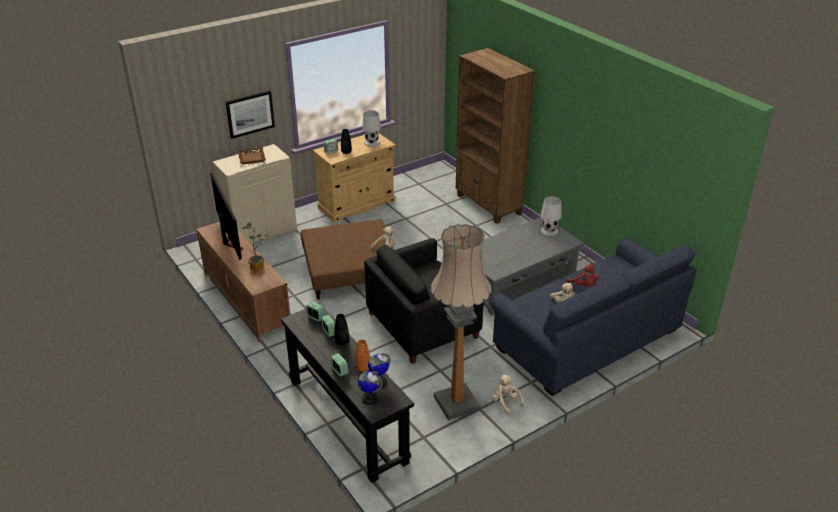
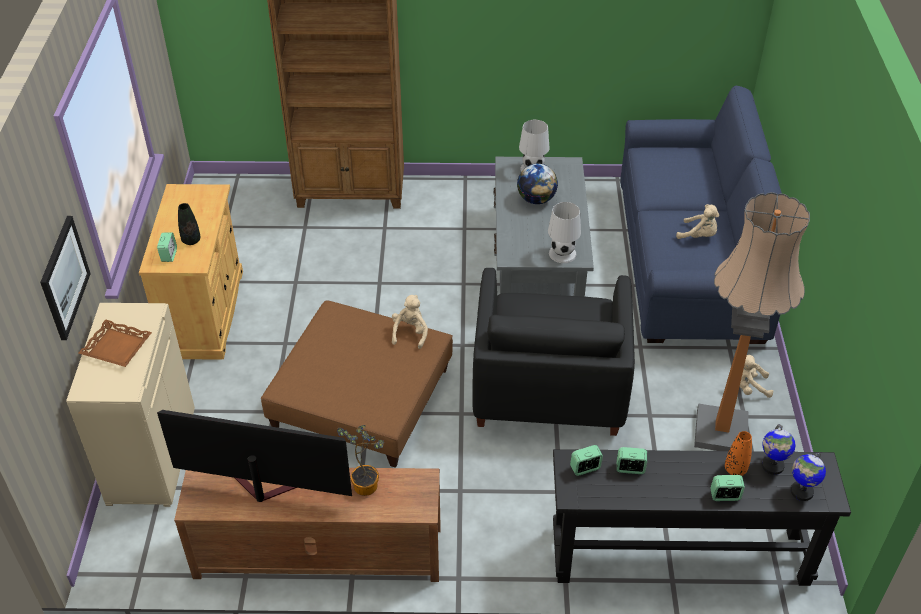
camera: 55 degrees left, 10 degrees up
(342, 342) = (663, 465): black vase -> none
(371, 143) = (196, 203): white table lamp -> white table lamp (562, 254)
(525, 242) = (536, 199): none -> globe
(584, 286) = (674, 202): red plush toy -> none

